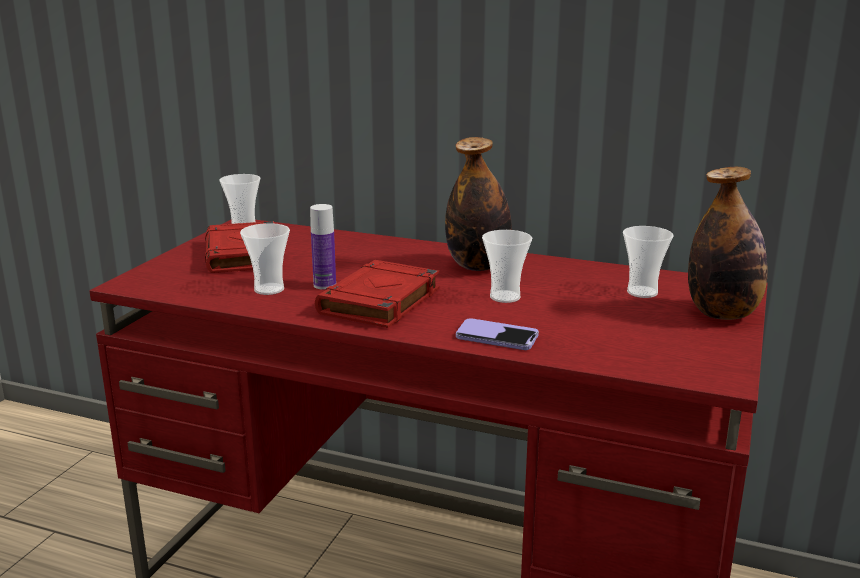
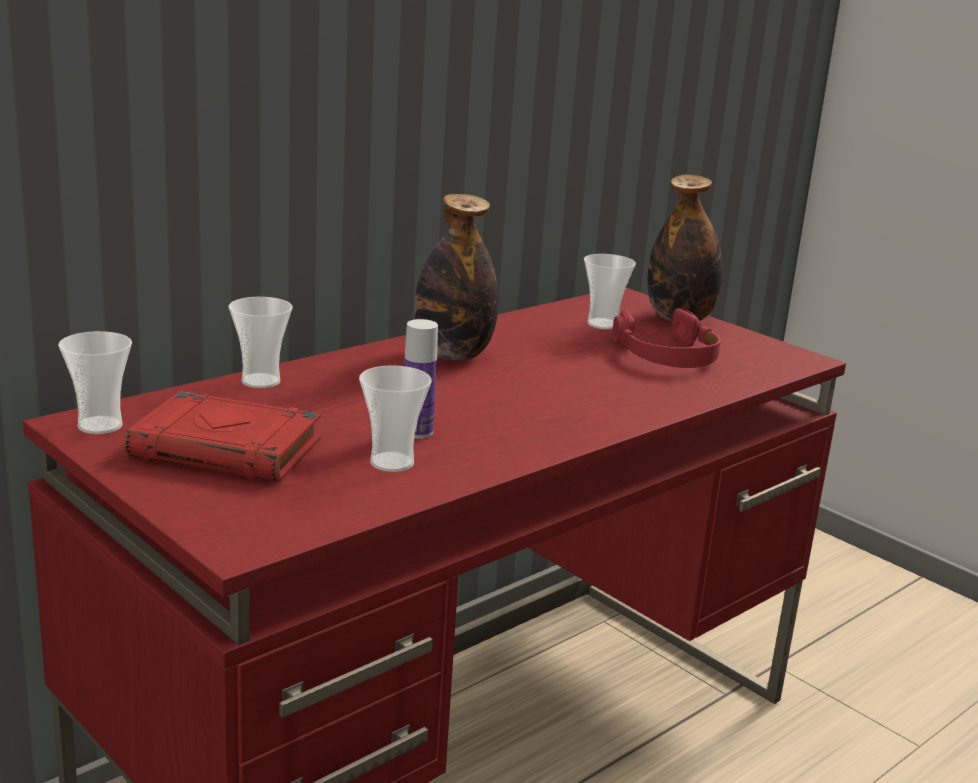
camera: 65 degrees left, 0 degrees up
(379, 302) = (507, 420): red book -> none
(497, 337) = (656, 399): phone -> none
(505, 297) = (556, 369): cup -> cup (261, 381)
(612, 325) = (668, 355): none -> red headphones

